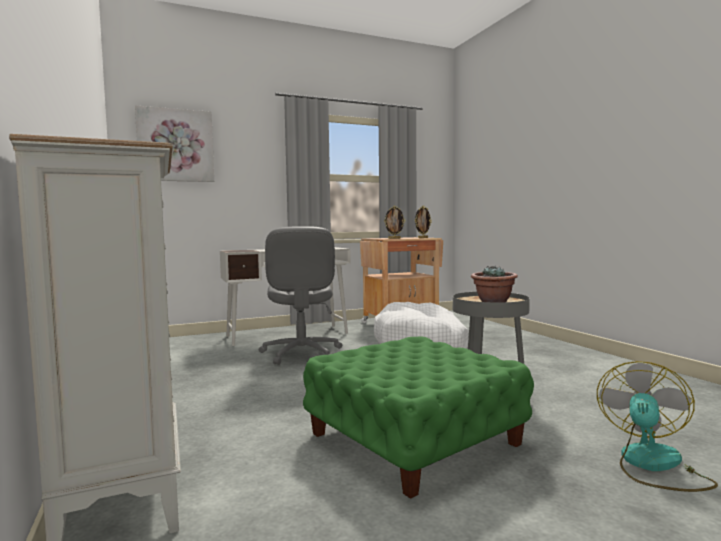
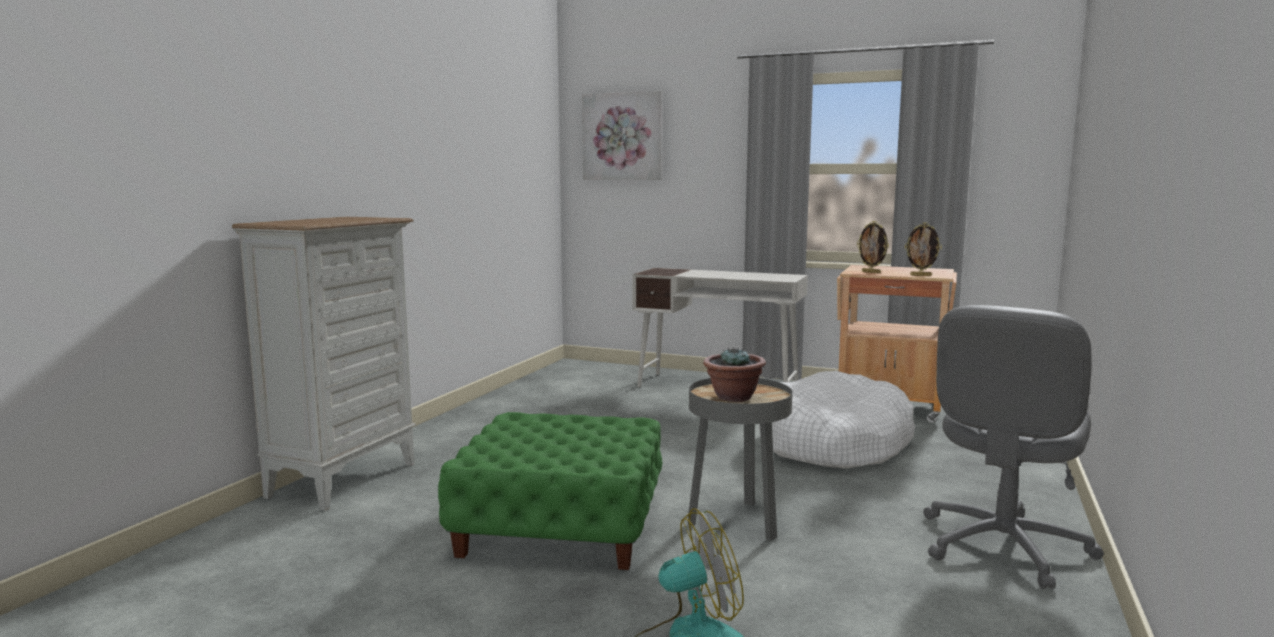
camera: 45 degrees right, 5 degrees up
(301, 353) = (676, 413): grey office chair -> grey office chair (1002, 545)

